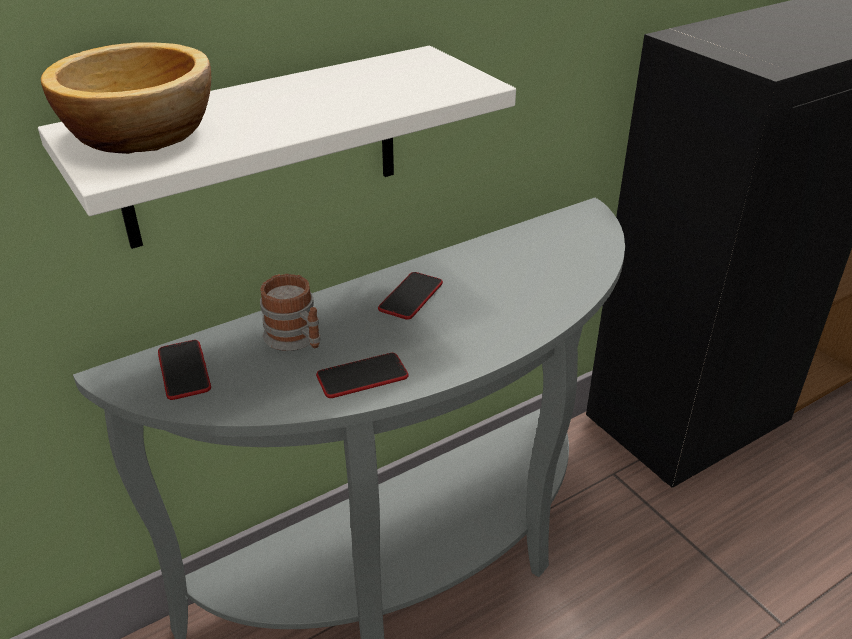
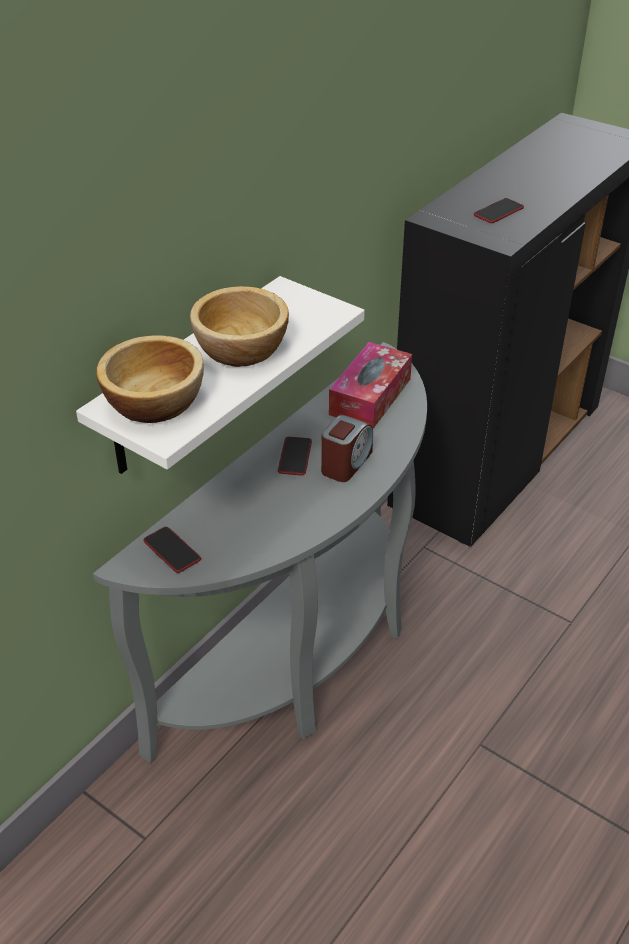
camera: 20 degrees left, 5 degrees up
(296, 339) = (235, 509): mug -> none
(312, 101) = (242, 349): none -> bowl
(362, 377) = (296, 524): phone -> phone (498, 212)
(472, 318) = (346, 463): none -> alarm clock
(546, 250) = (370, 396): none -> tissue box

